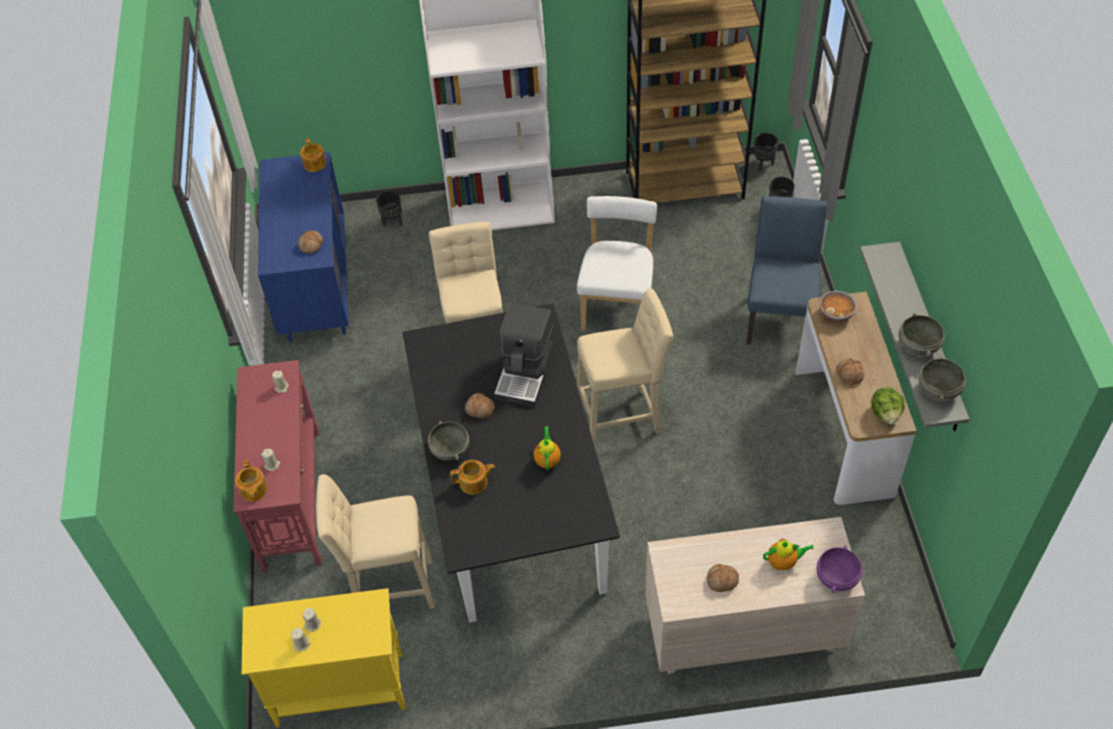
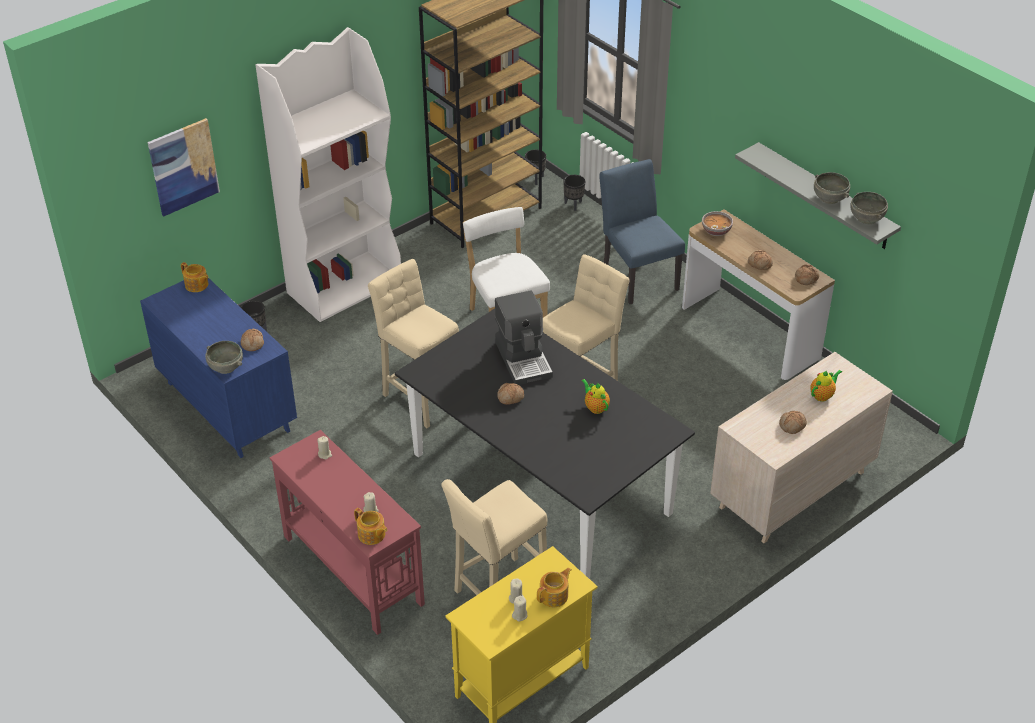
camera: 35 degrees left, 10 degrees down
(330, 47) = (183, 167): none -> picture
(449, 450) = (512, 434): grey bowl -> grey bowl (225, 367)
(474, 483) = (553, 447): teapot -> teapot (554, 596)
(837, 578) = (866, 388): purple bowl -> none
(886, 414) = (806, 278): lettuce -> bread

